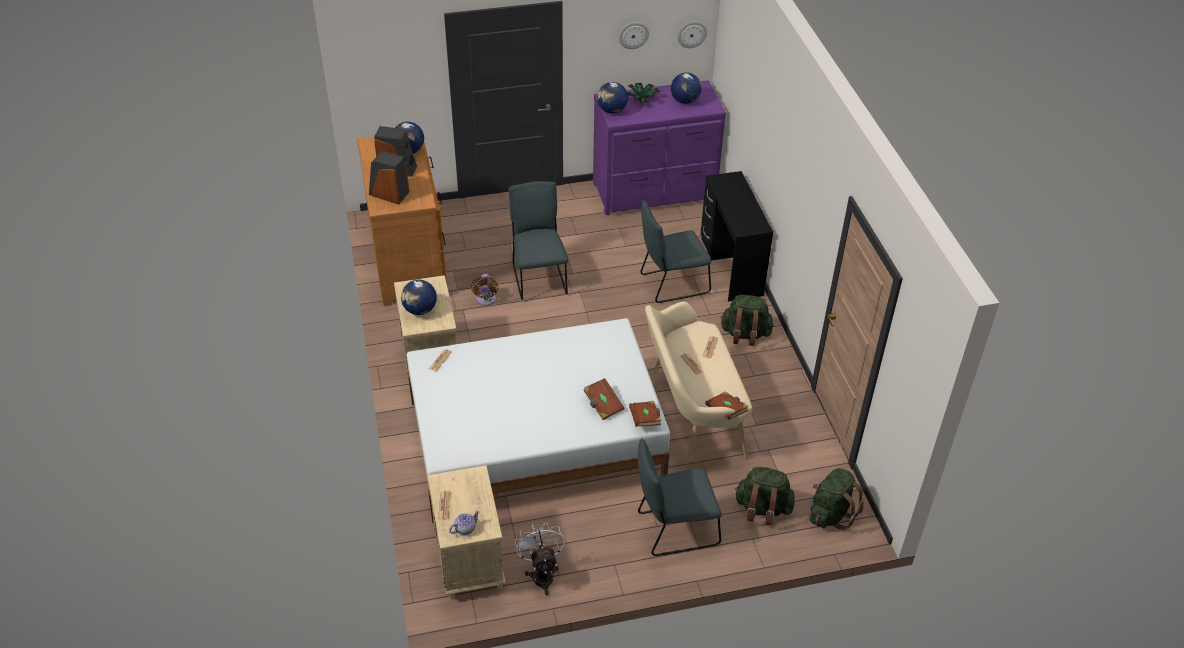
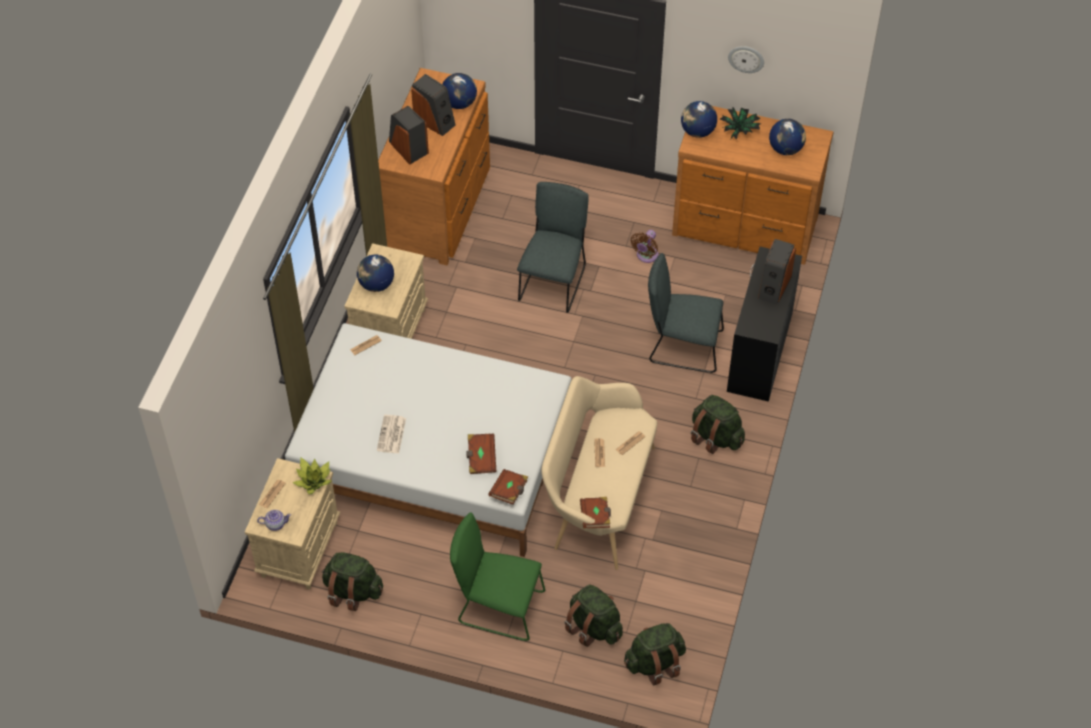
camera: 30 degrees right, 10 degrees up
(474, 478) = (313, 480): none -> potted plant
(486, 300) = (484, 286): brown fan -> brown fan (646, 256)
(513, 418) = (391, 435): none -> newspaper
(542, 573) = (352, 591): white fan -> green backpack
(655, 192) = (745, 227): purple dresser -> brown dresser
(674, 529) = (497, 607): grey chair -> green chair
(692, 34) = (816, 78): wall clock -> none
(738, 197) = (773, 286): none -> speaker

